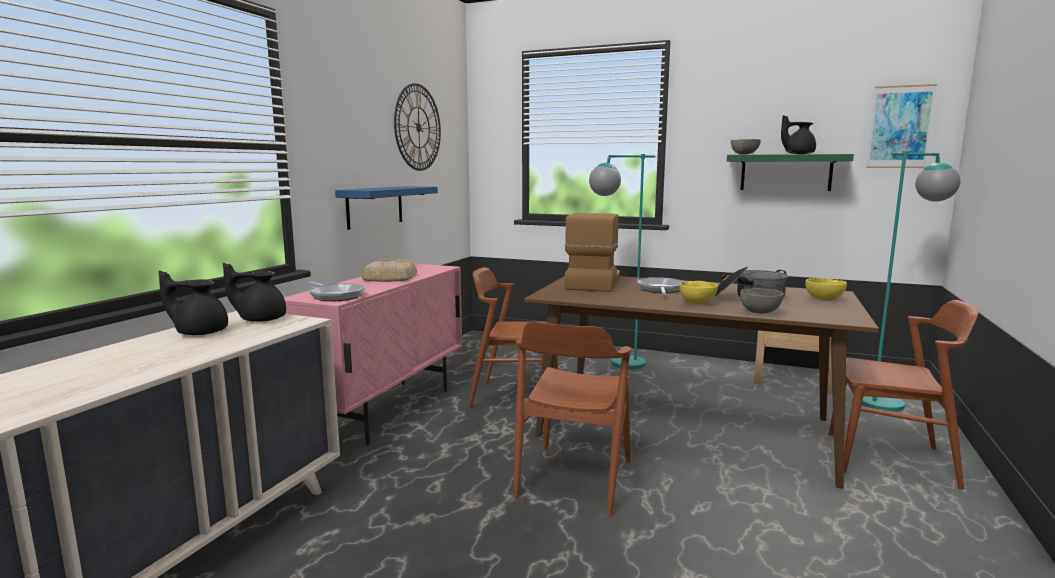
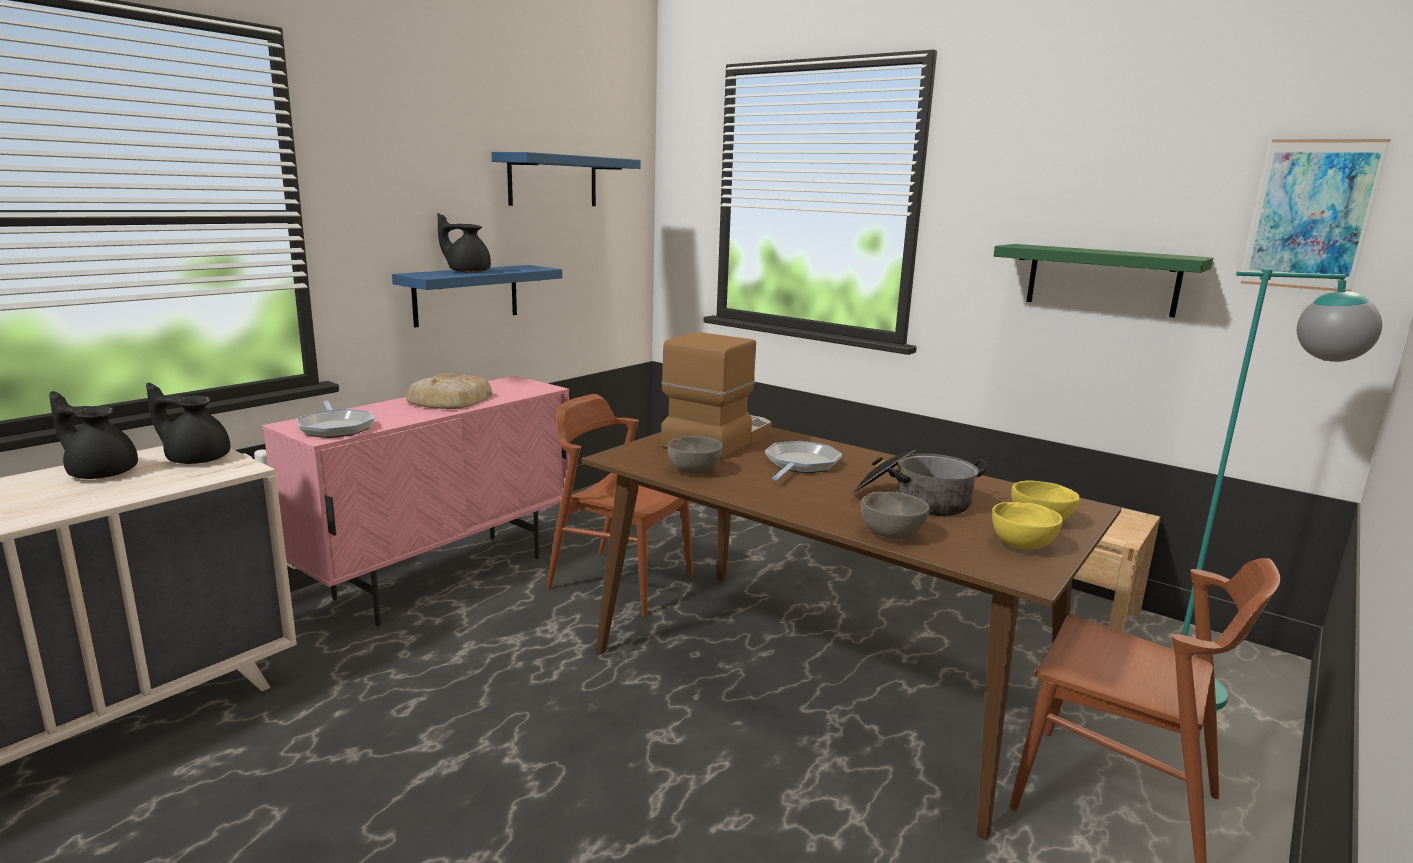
camera: 15 degrees right, 5 degrees up
(418, 127) = (553, 181): wall clock -> blue shelf
(574, 478) = (592, 733): brown chair -> none
(616, 364) = (805, 549): turquoise floor lamp -> none
(697, 303) = (818, 501): yellow bowl -> yellow bowl (1023, 546)
(744, 154) = (1027, 246): grey bowl -> grey bowl (694, 471)
(797, 154) = (1117, 251): black teapot -> black teapot (467, 271)

